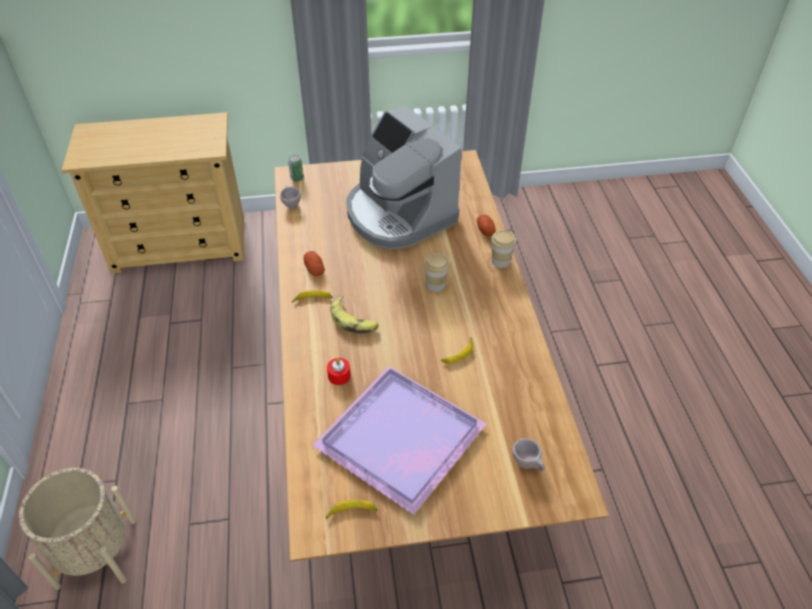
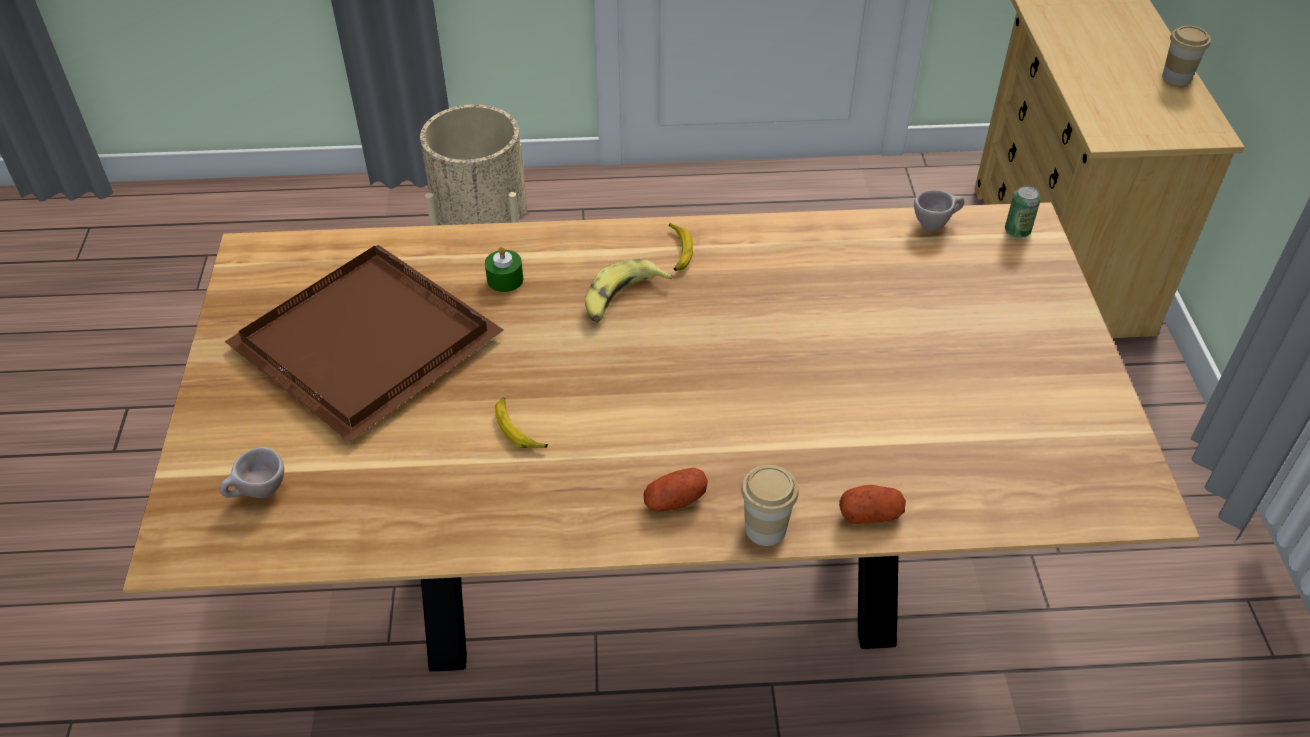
camera: 95 degrees right, 0 degrees up
(314, 269) = (753, 254): potato -> potato (675, 500)
(339, 376) = (505, 279): red candle -> green candle
(352, 512) = (263, 287): banana -> none
(398, 214) = (916, 372): coffee machine -> none
(400, 440) = (361, 342): purple tray -> brown tray
(436, 285) = (701, 413): cup -> cup (1176, 77)

